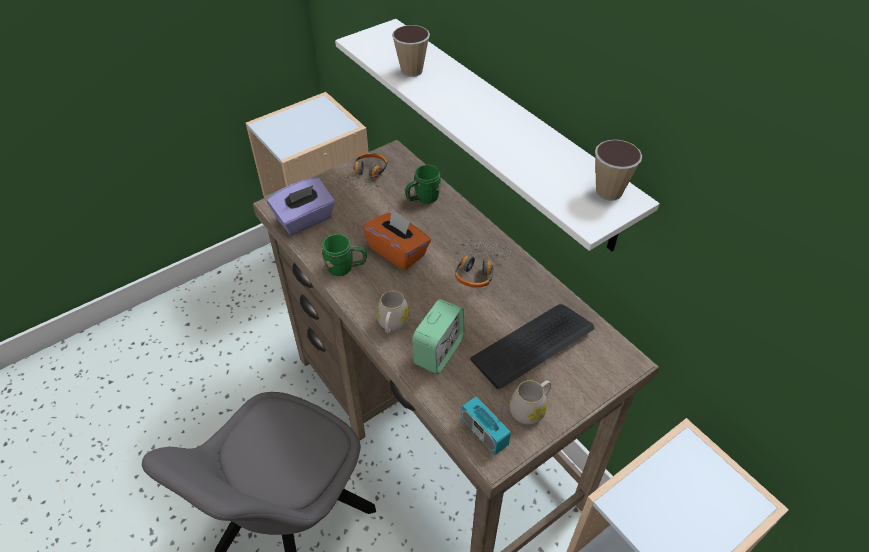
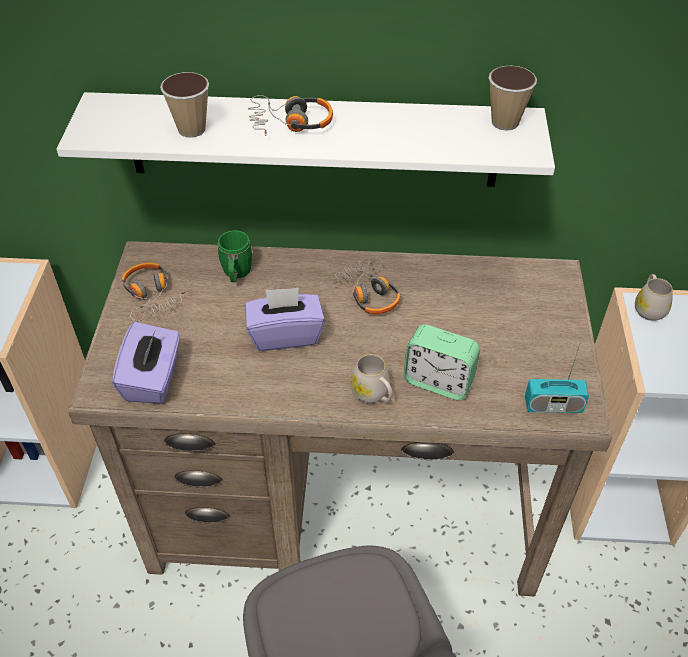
camera: 50 degrees left, 0 degrees up
(346, 268) = (262, 386): green mug -> none
(398, 252) = (285, 334): orange tissue box -> purple tissue box
(438, 352) = (438, 381): alarm clock -> alarm clock turned 135 degrees clockwise
(470, 101) = (290, 123): none -> headphones
(530, 409) = (554, 360): white mug -> white mug (648, 308)
(531, 346) = (490, 316): keyboard -> none

